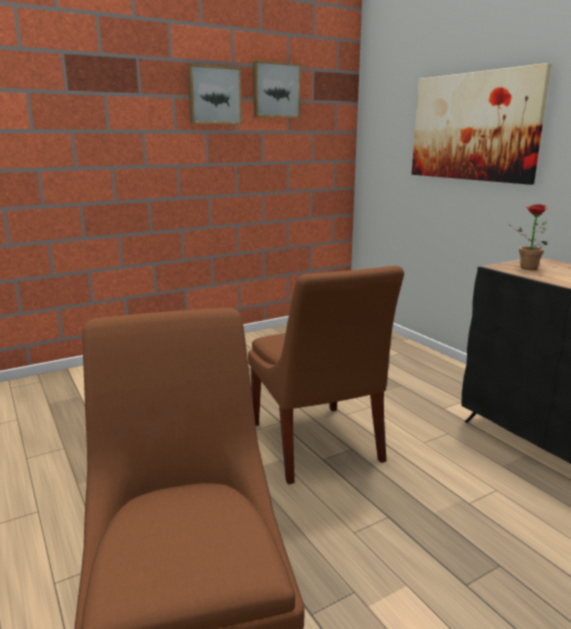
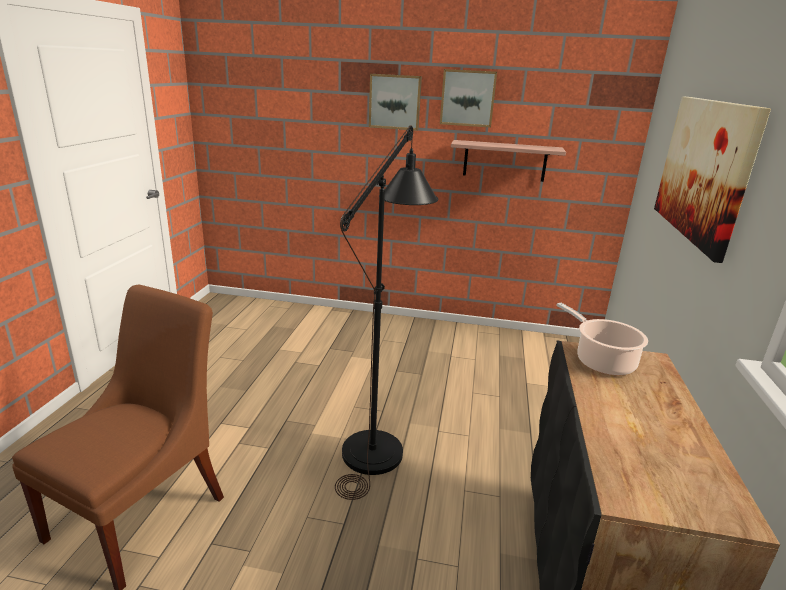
camera: 40 degrees right, 5 degrees up
(256, 158) = (504, 161): none -> shelf
(275, 90) = (538, 94): picture -> picture (395, 102)
(316, 445) = (379, 442): brown chair -> black floor lamp
(524, 268) = (601, 361): potted plant -> cooking pot

